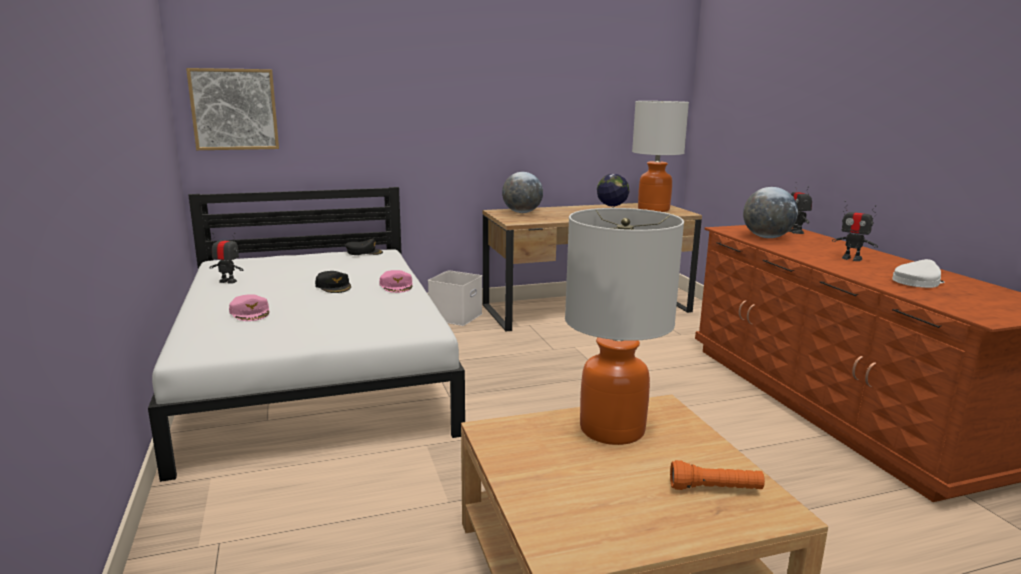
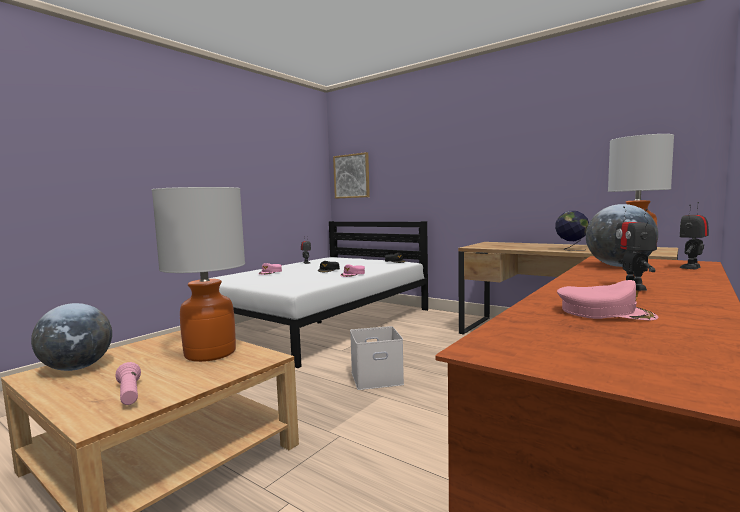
camera: 55 degrees right, 10 degrees down
(455, 316) = (452, 318): white storage box -> white storage box (377, 377)
(522, 212) = (503, 244): globe -> globe (77, 368)
(715, 489) = (129, 394): orange flashlight -> pink flashlight
(917, 282) = (604, 312): white cap -> pink cap

